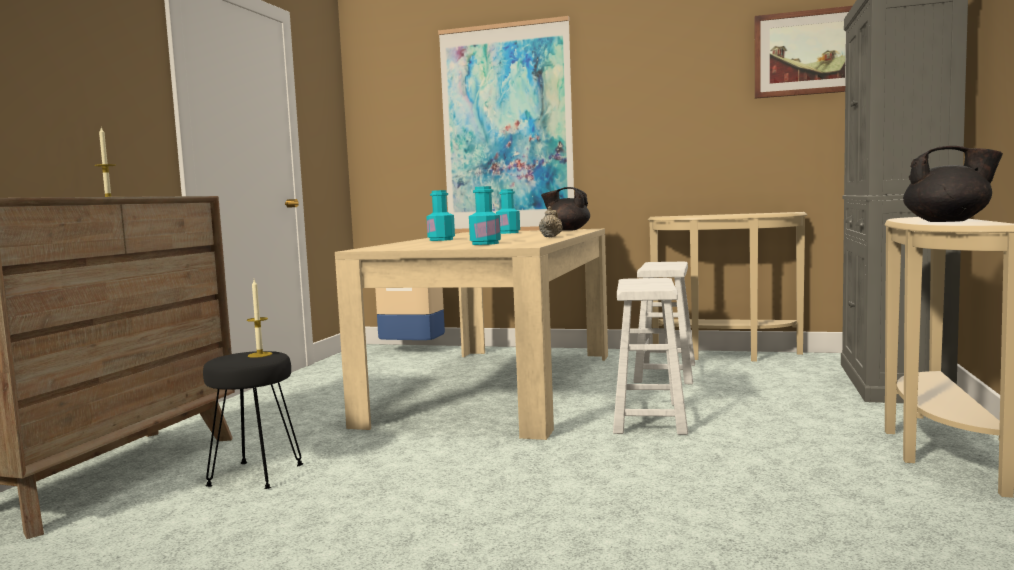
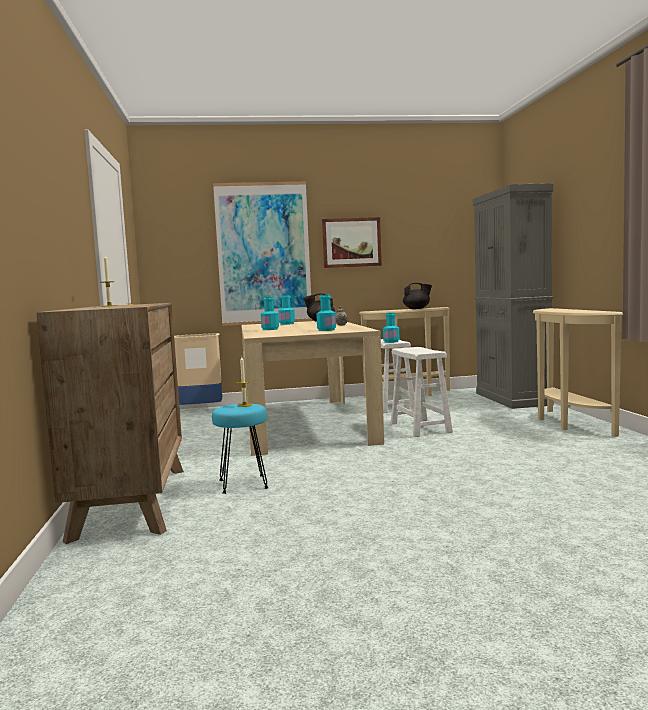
camera: 25 degrees left, 0 degrees up
(256, 475) = (243, 484): black stool -> turquoise stool
(658, 267) = (391, 342): none -> turquoise bottle
(806, 53) = (445, 215): picture -> picture (351, 242)
(948, 221) = (577, 311): black teapot -> black teapot (417, 309)

